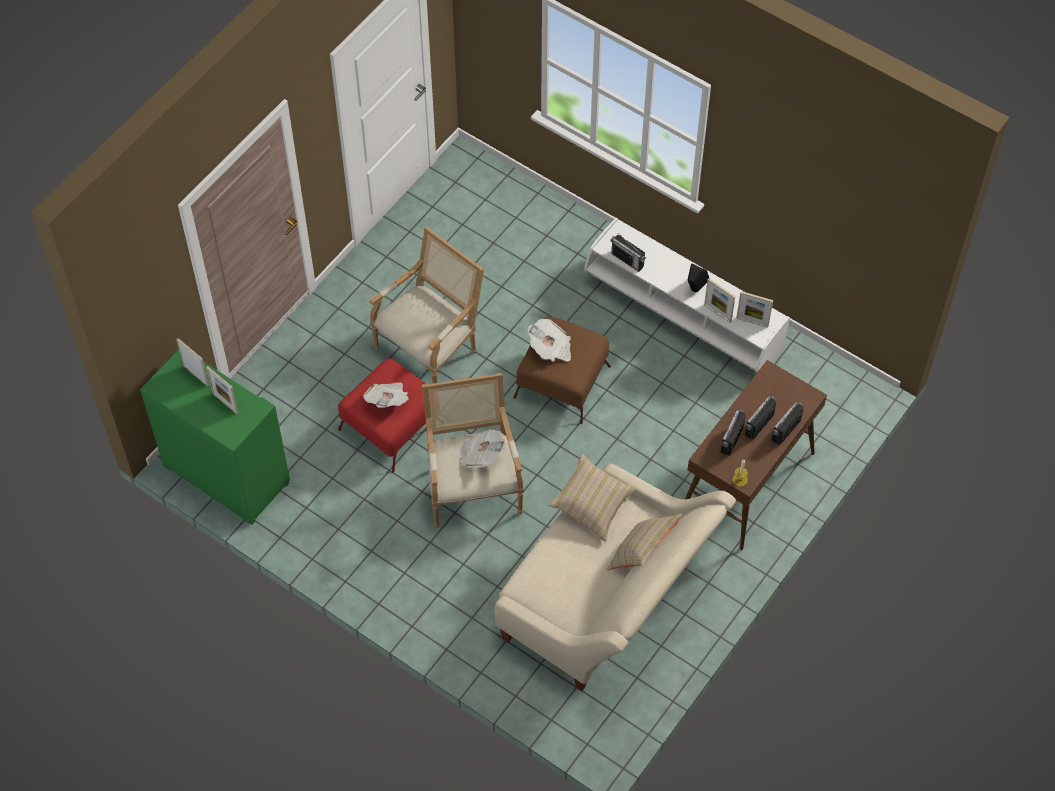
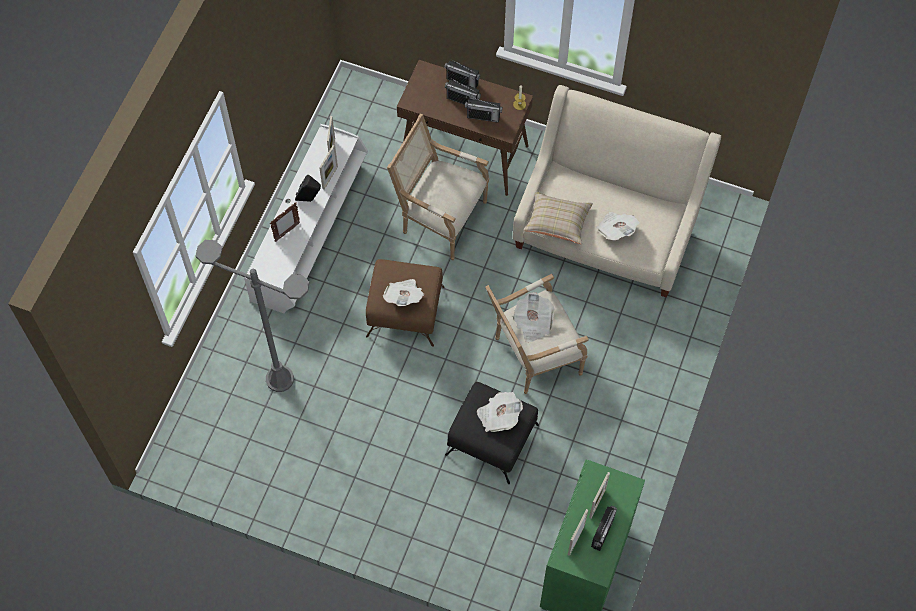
camera: 105 degrees left, 5 degrees up
(390, 426) = (492, 440): red ottoman -> black ottoman
(431, 349) = (400, 428): armchair -> armchair (440, 218)
(518, 259) = (280, 379): none -> grey floor lamp
(566, 560) = (616, 230): none -> newspaper
(627, 260) = (290, 258): radio -> radio (602, 533)
(642, 555) = (592, 178): beige pillow -> none
(660, 263) = (287, 232): none -> picture frame

